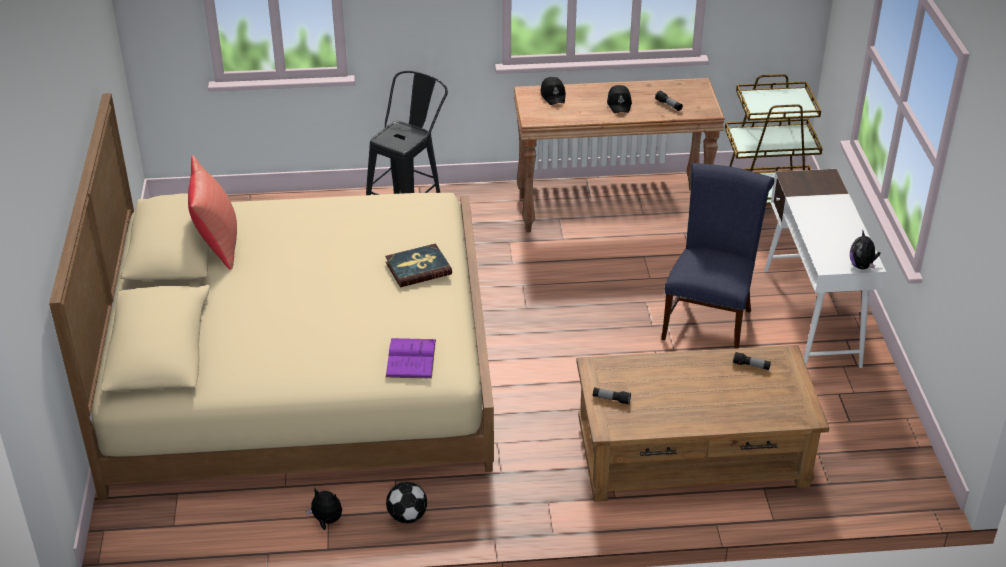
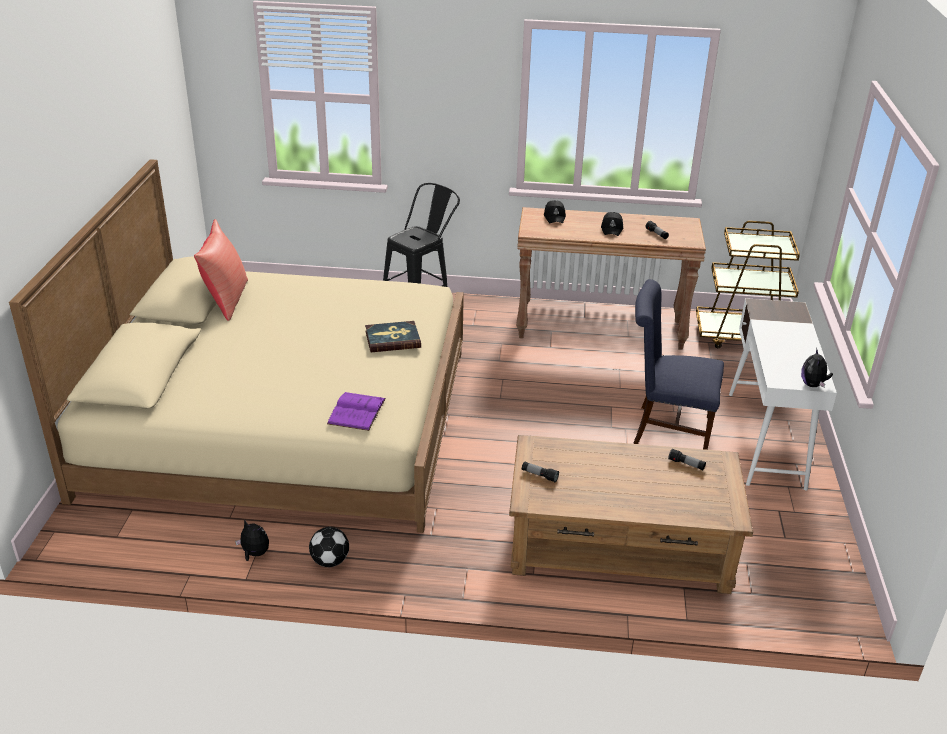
camera: 10 degrees right, 5 degrees down
(709, 321) = (666, 430): blue chair -> blue chair turned 105 degrees counterclockwise

